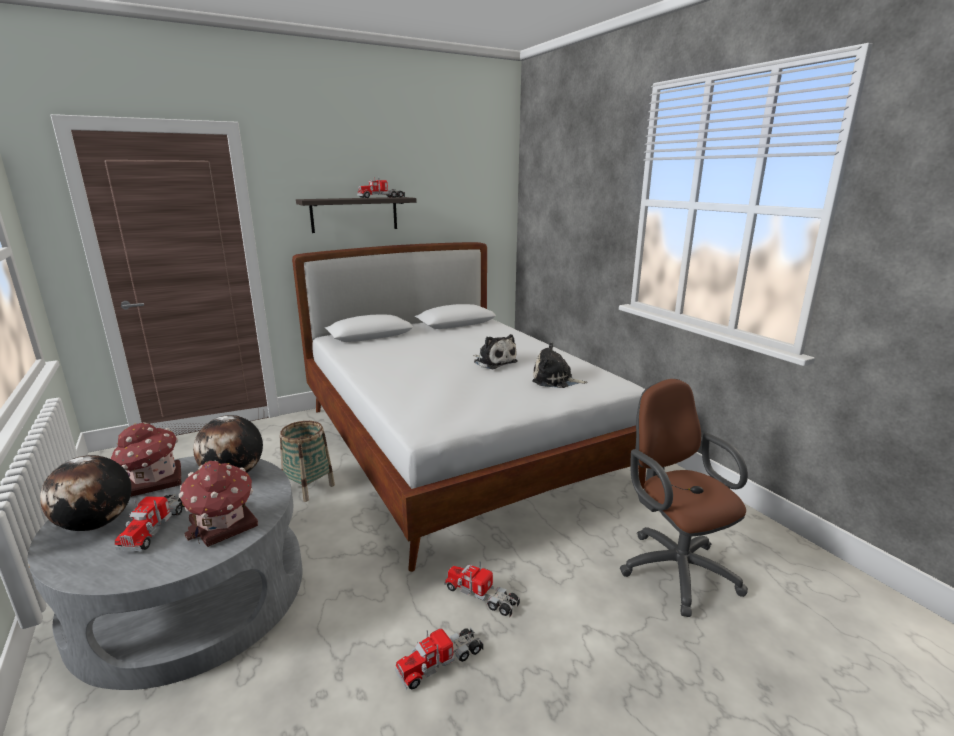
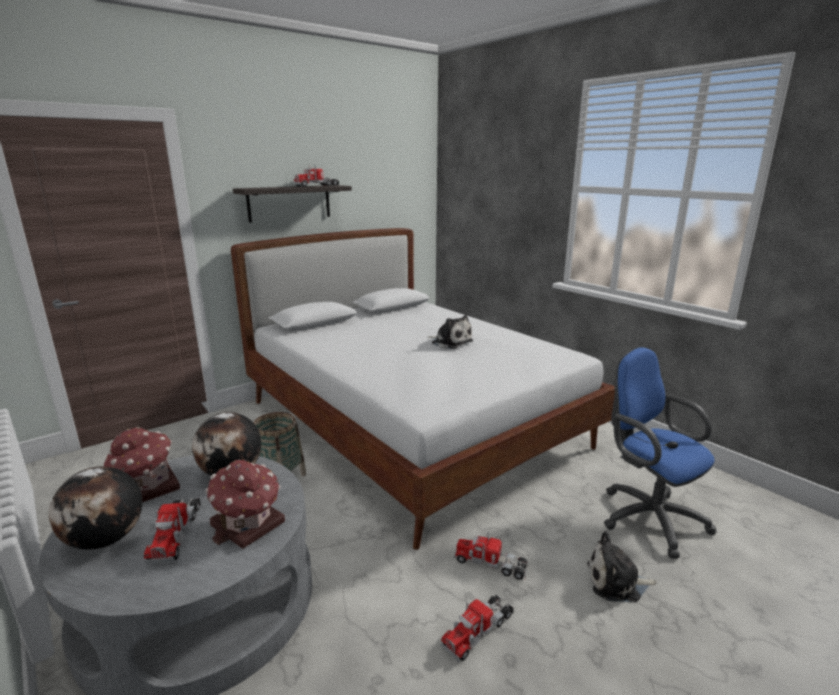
camera: 10 degrees left, 0 degrees up
(555, 380) = (516, 356): plush toy -> plush toy (617, 582)
(673, 567) = (647, 516): brown office chair -> blue office chair

